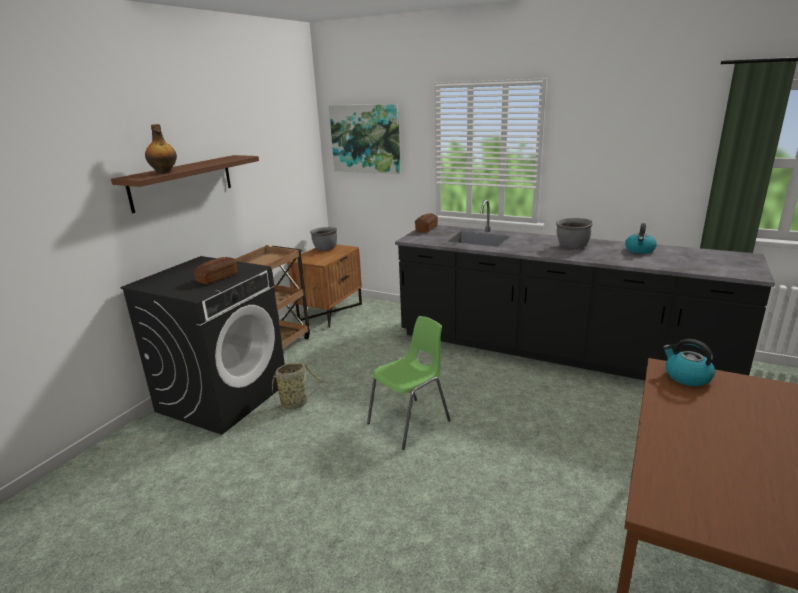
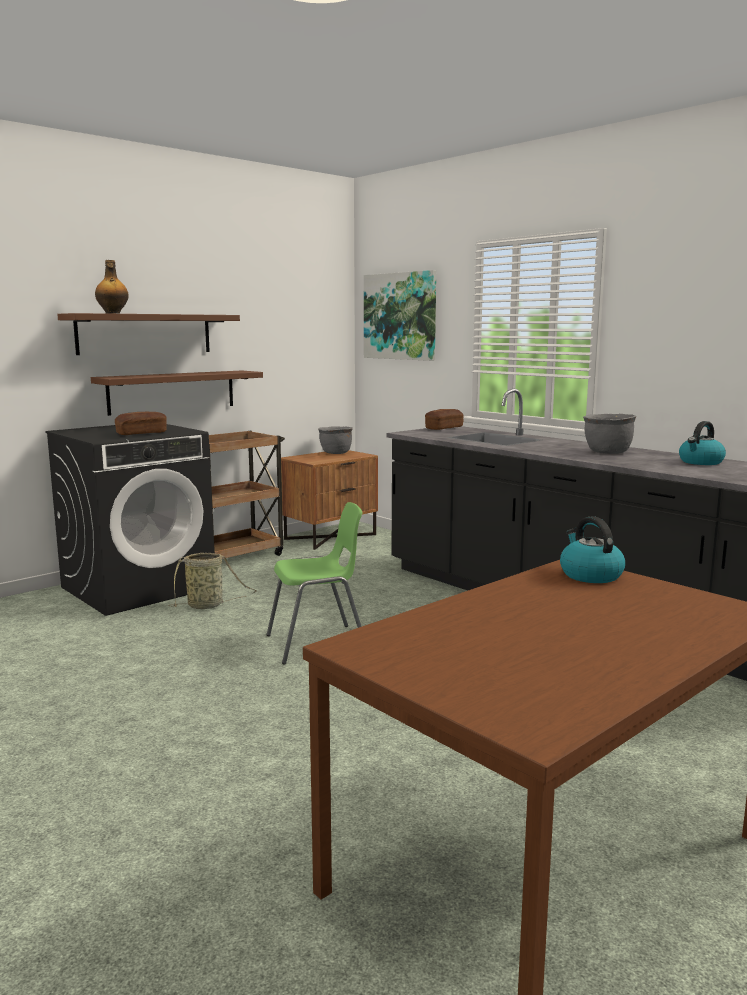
camera: 20 degrees right, 10 degrees down
(209, 227) = (172, 392): none -> brown shelf

